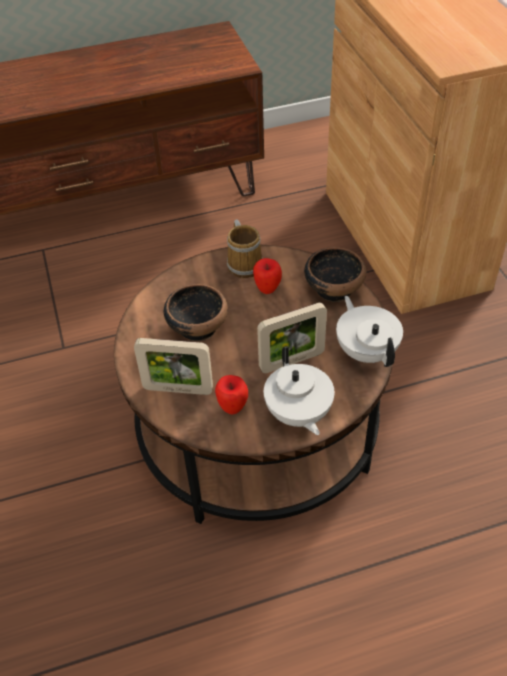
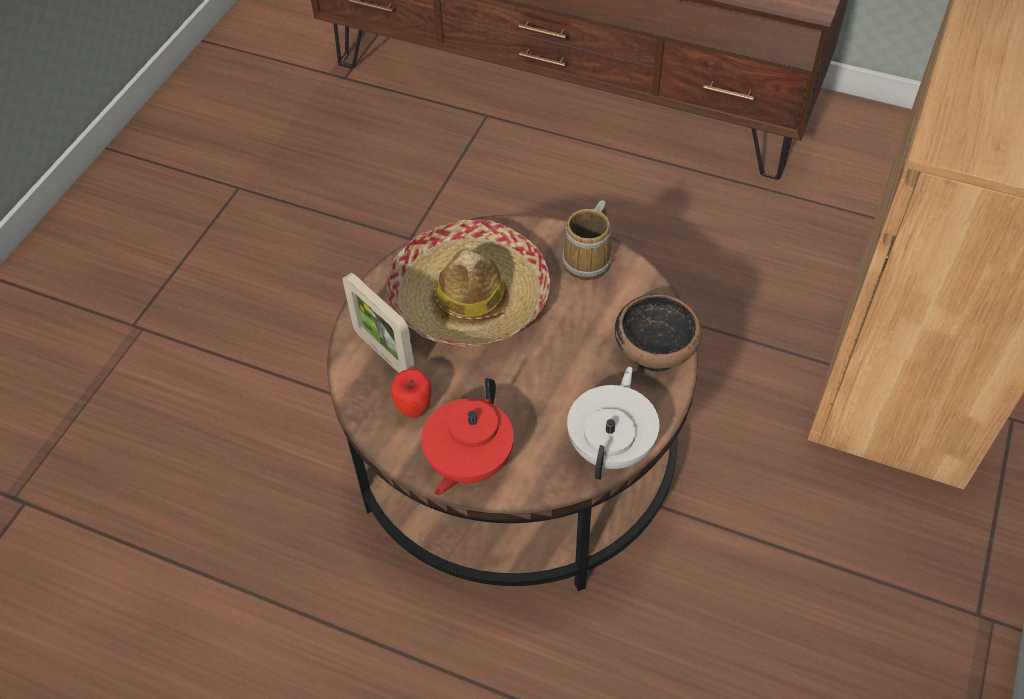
camera: 40 degrees right, 5 degrees up
(197, 326) = (470, 298): bowl -> hat
(267, 289) = (582, 304): apple -> none
(291, 361) = (522, 402): picture frame -> none
(298, 414) = (468, 462): white teapot -> red teapot

